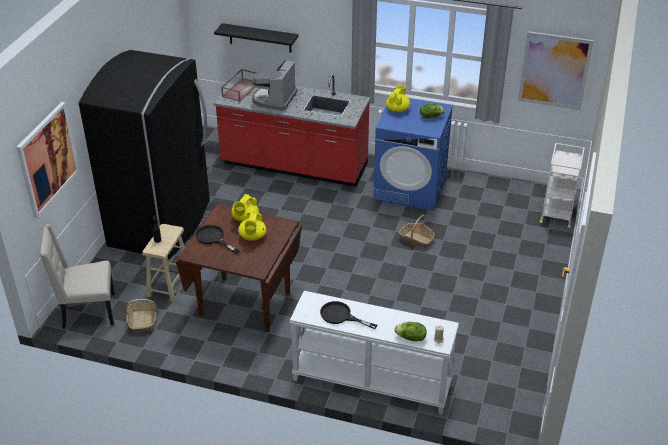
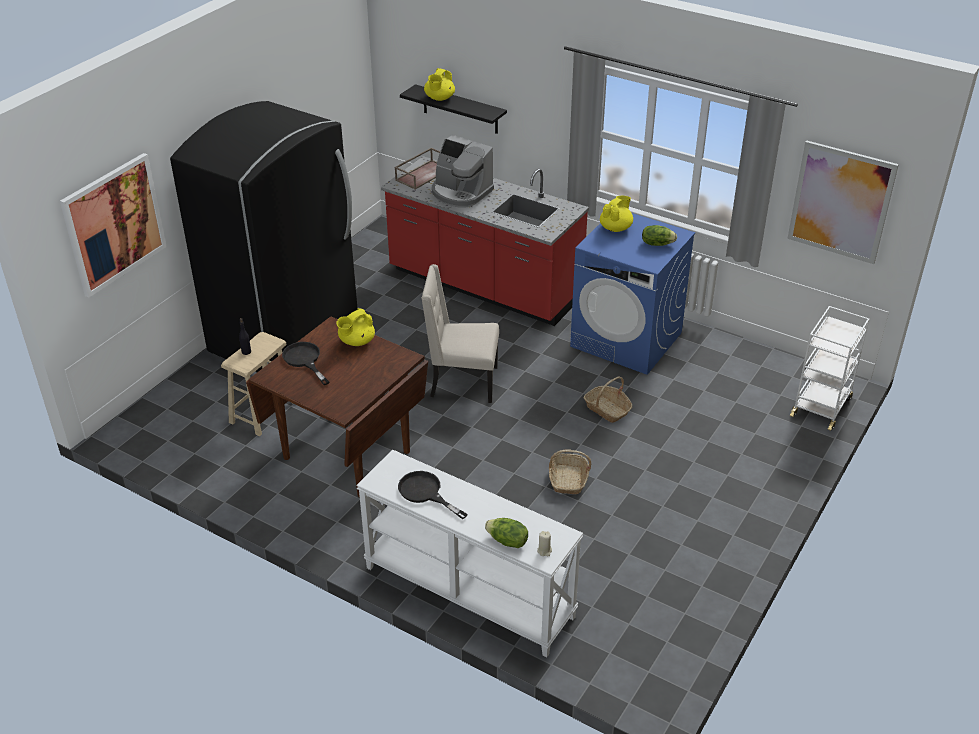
camera: 15 degrees right, 0 degrees up
(87, 312) = (150, 429): beige chair -> beige chair (462, 383)
(142, 321) = (210, 453): basket -> basket (568, 479)
(252, 237) = (355, 367): yellow teapot -> yellow teapot (439, 98)
(274, 99) = (460, 193): coffee machine -> coffee machine turned 90 degrees counterclockwise

